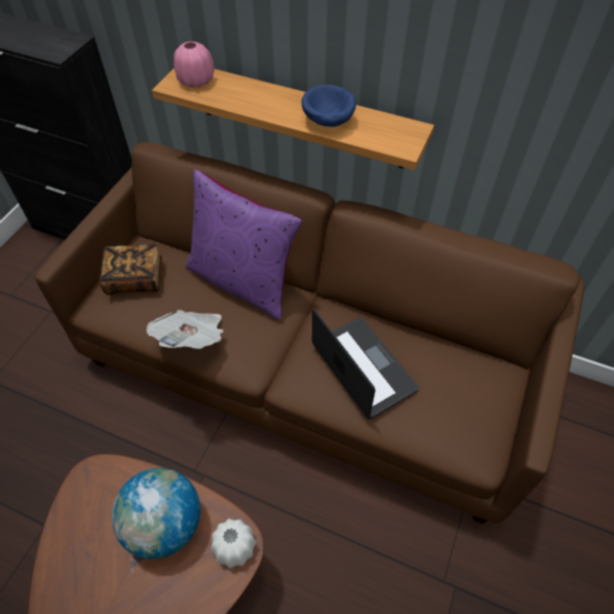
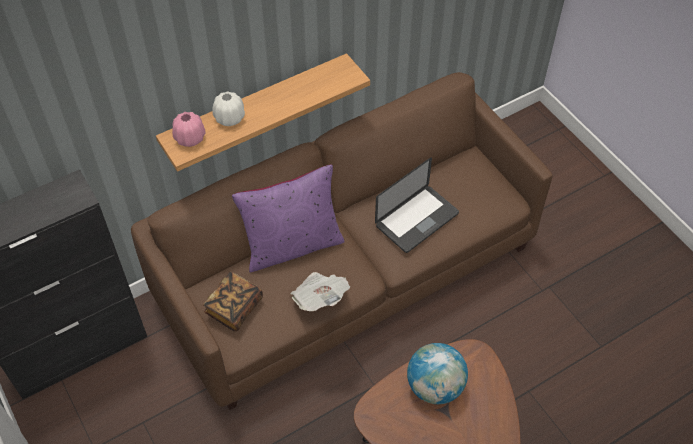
camera: 55 degrees left, 0 degrees up
(234, 547) = (474, 356): white vase -> white vase (229, 118)
(328, 122) = (299, 97): blue bowl -> none
(363, 368) = (417, 219): laptop -> laptop turned 135 degrees clockwise

